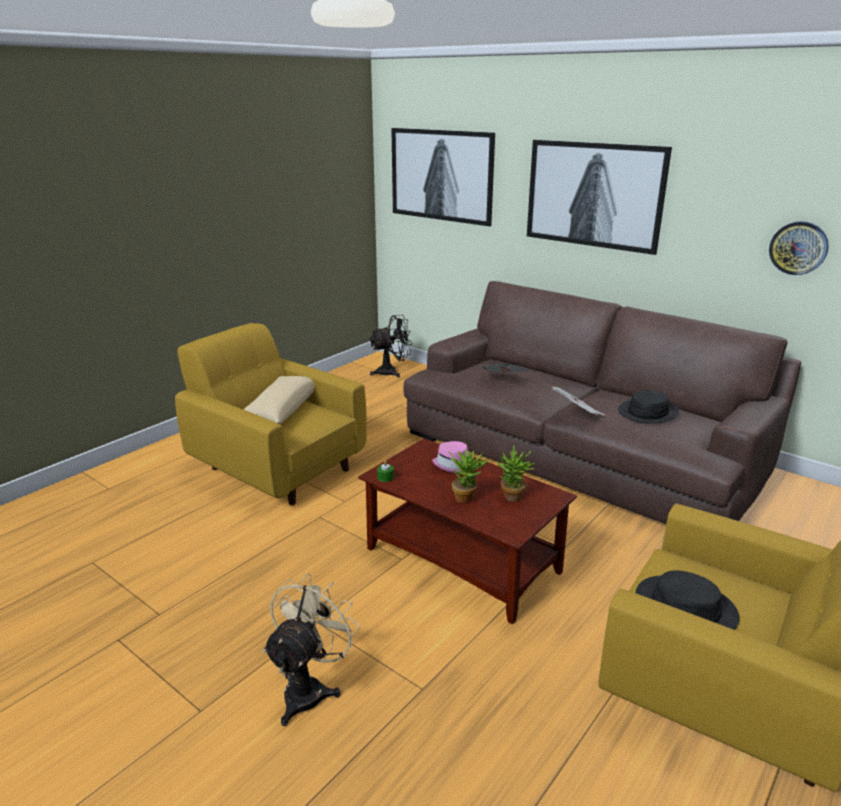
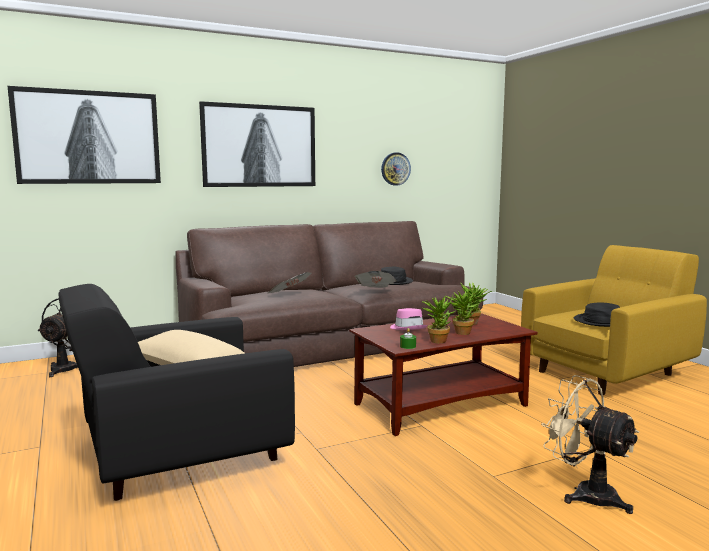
camera: 65 degrees left, 15 degrees down
(277, 467) = (180, 456): yellow armchair -> black armchair
(421, 489) = (437, 340): none -> potted plant

